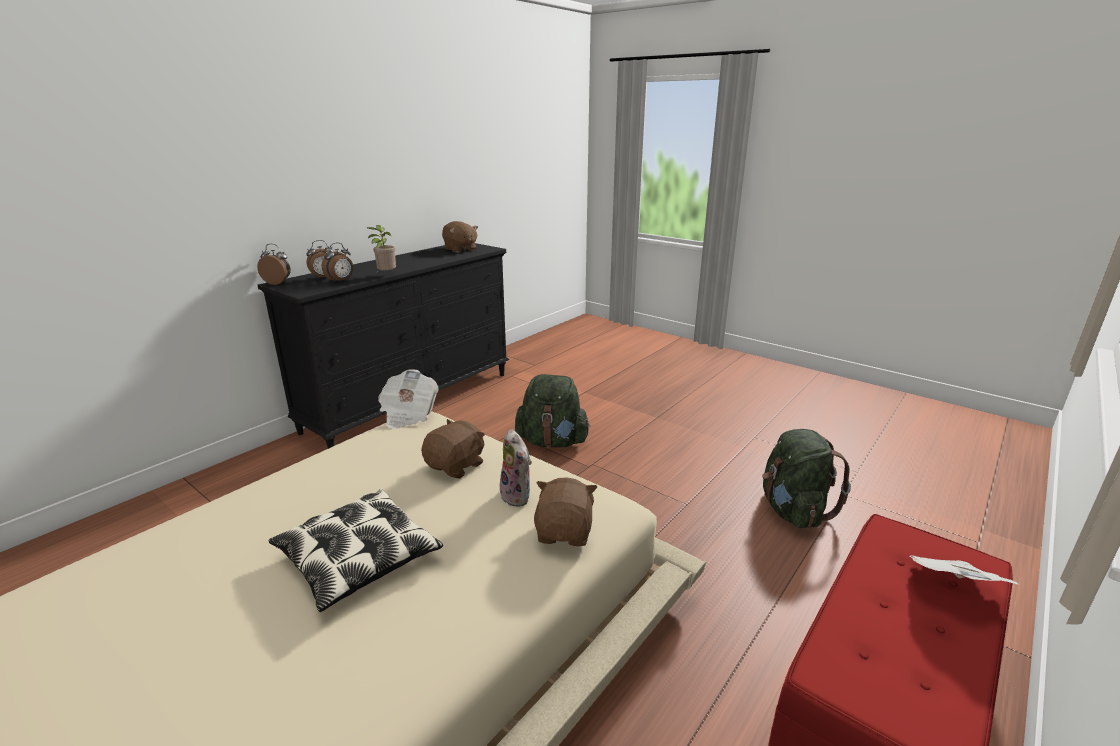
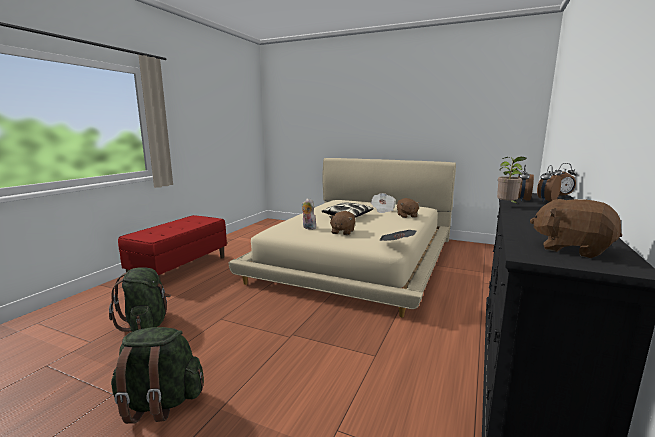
camera: 165 degrees right, 10 degrees down
(552, 442) = (331, 352): green backpack -> green backpack (159, 403)
(565, 532) = (286, 224): brown plush toy -> brown plush toy (406, 216)
(953, 588) = (153, 231): newspaper -> newspaper (382, 210)

